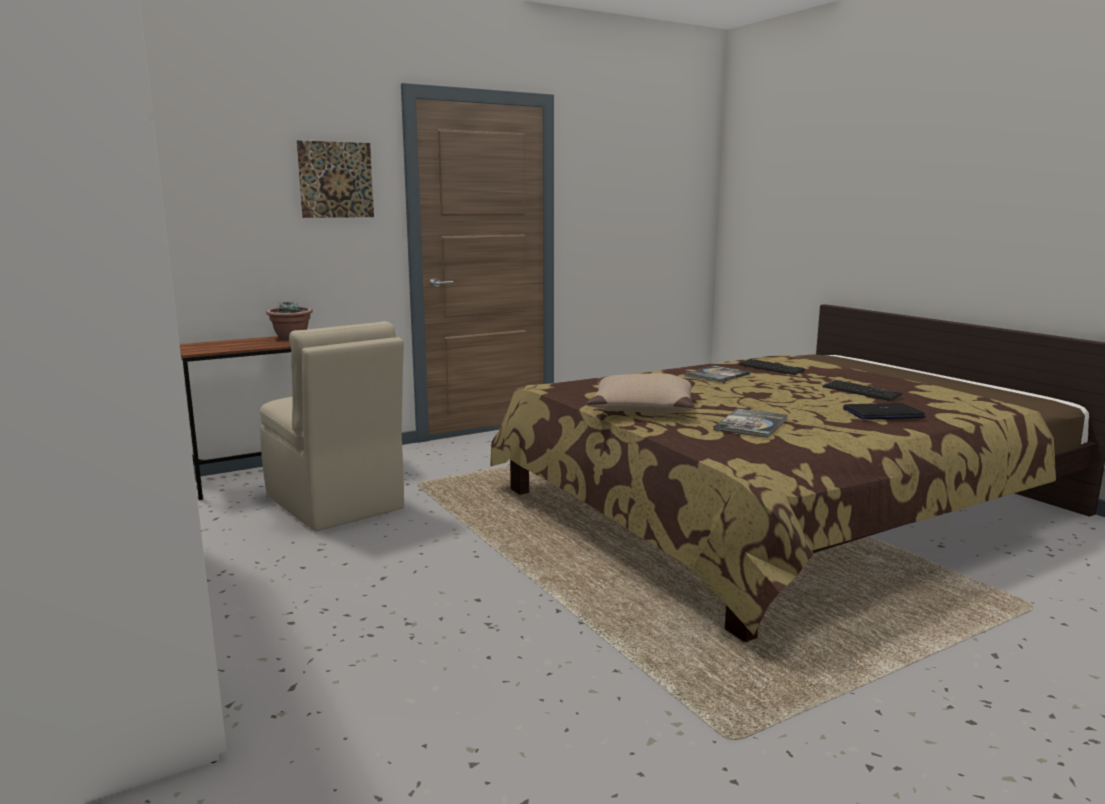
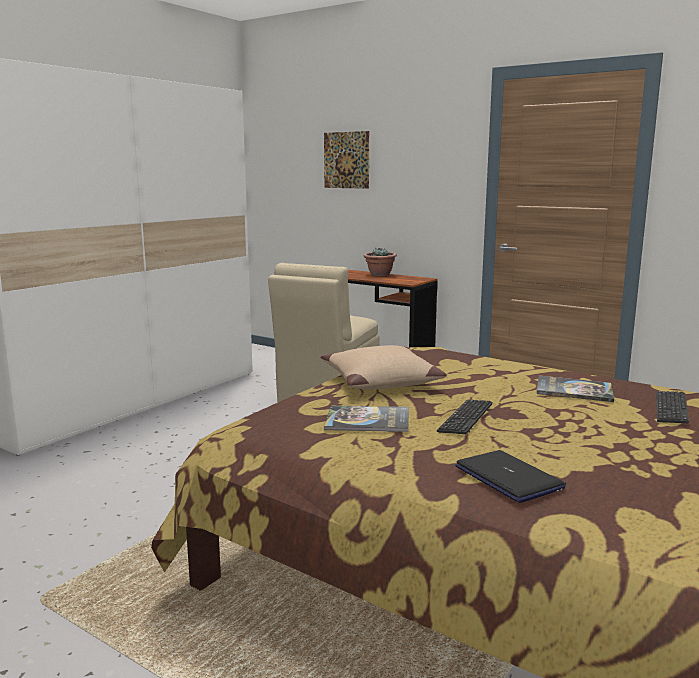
camera: 65 degrees right, 0 degrees up
(336, 180) = (432, 155): picture -> picture (346, 160)
(861, 392) = (619, 461): keyboard -> keyboard (465, 418)

